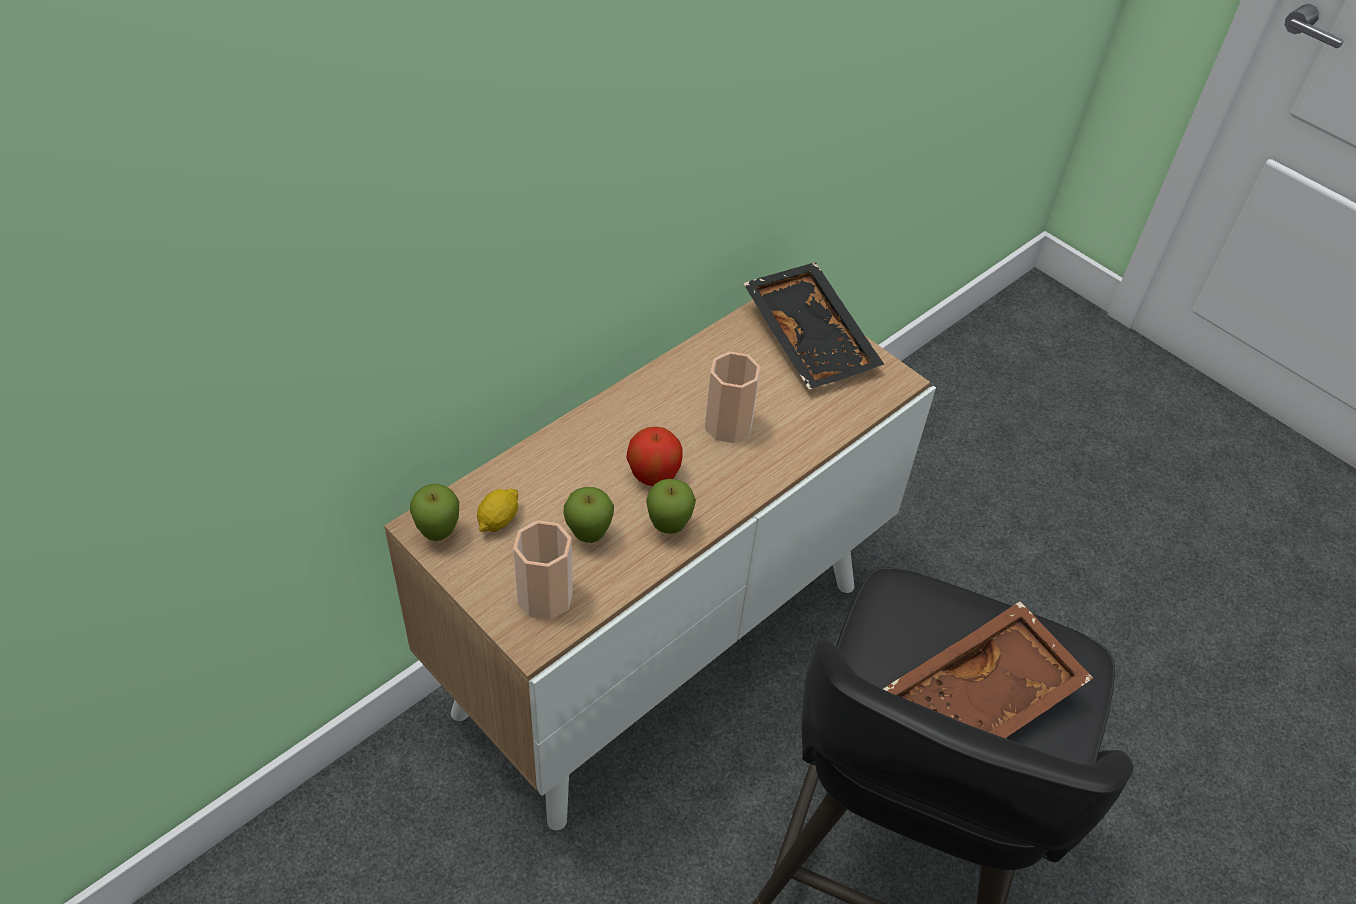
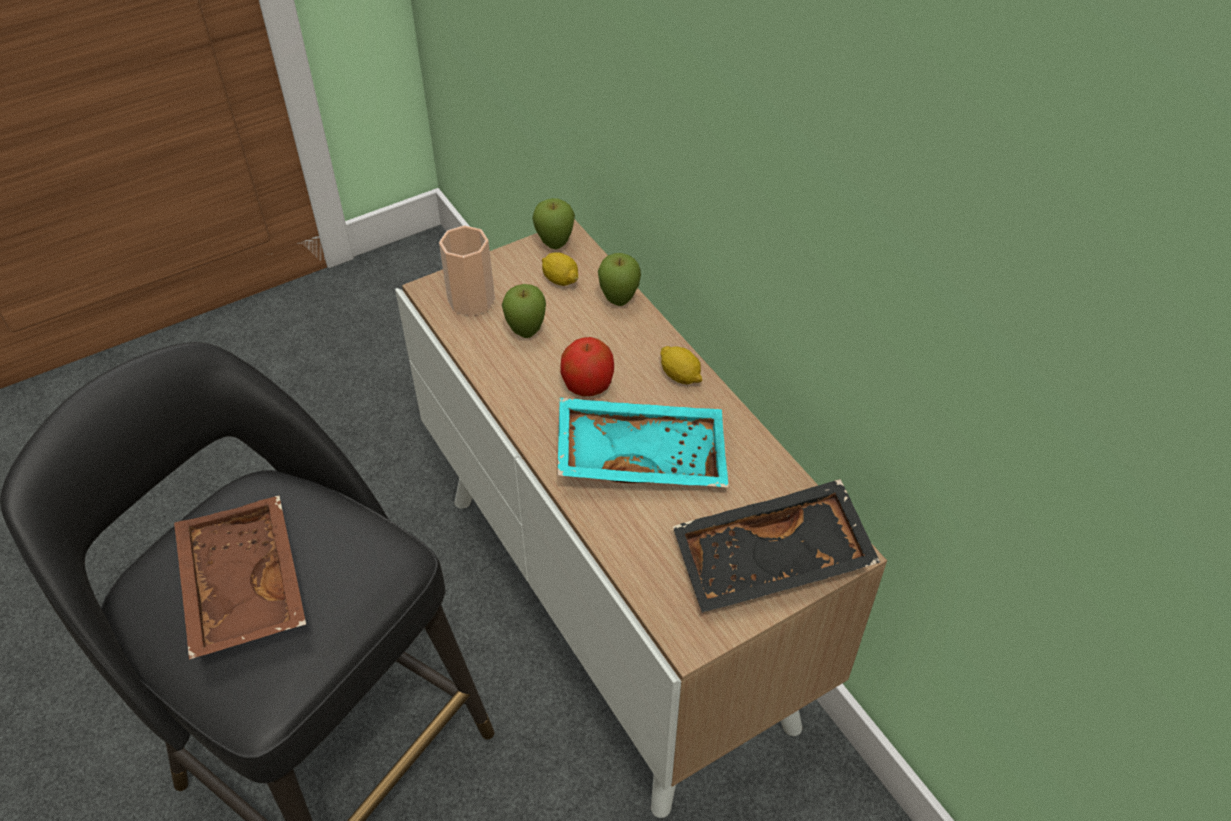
camera: 105 degrees right, 0 degrees up
(623, 408) = (680, 376): none -> lemon
(668, 528) = (520, 387): apple -> apple (619, 301)
(728, 425) = (641, 455): cup -> turquoise tray

